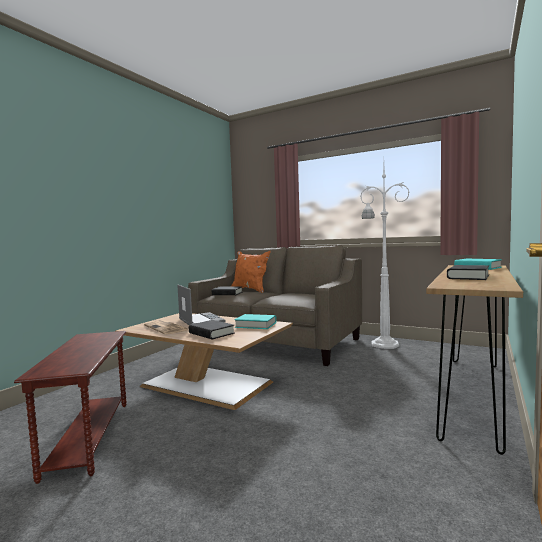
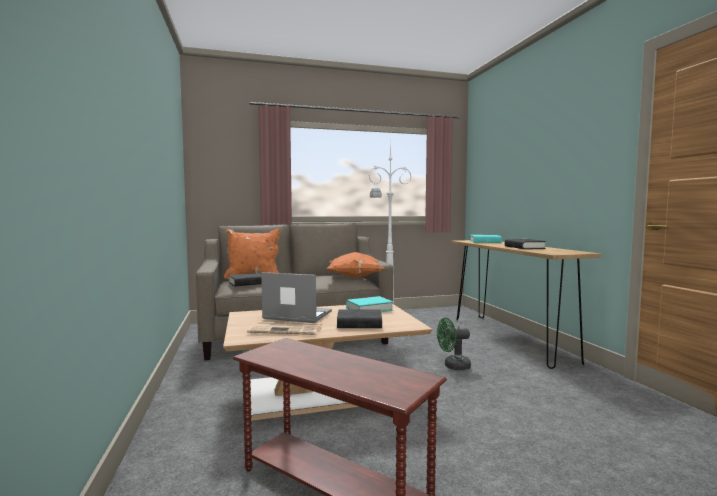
camera: 45 degrees left, 0 degrees up
(311, 297) = (355, 277): none -> orange pillow
(336, 400) = (453, 366): none -> green fan

